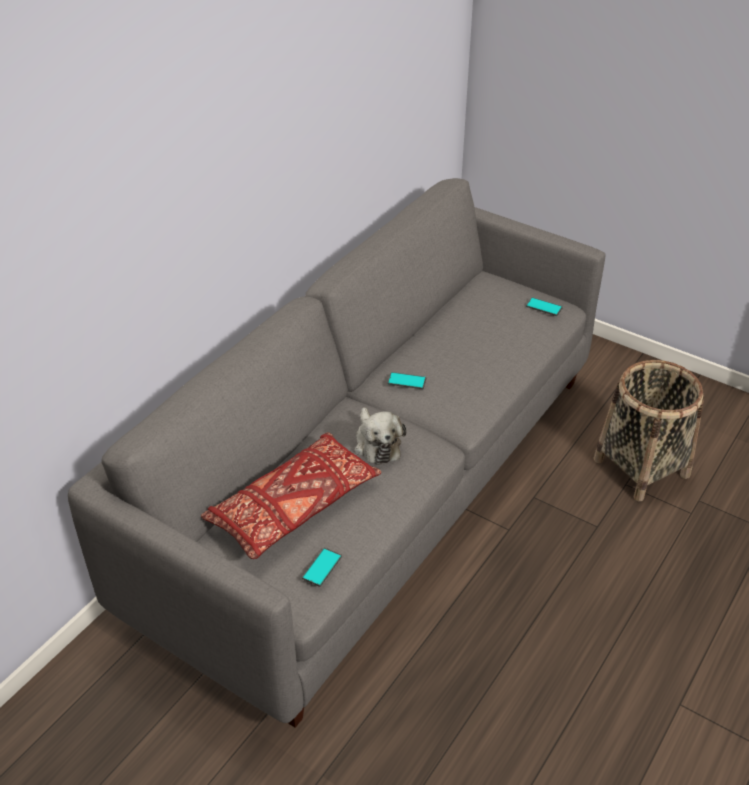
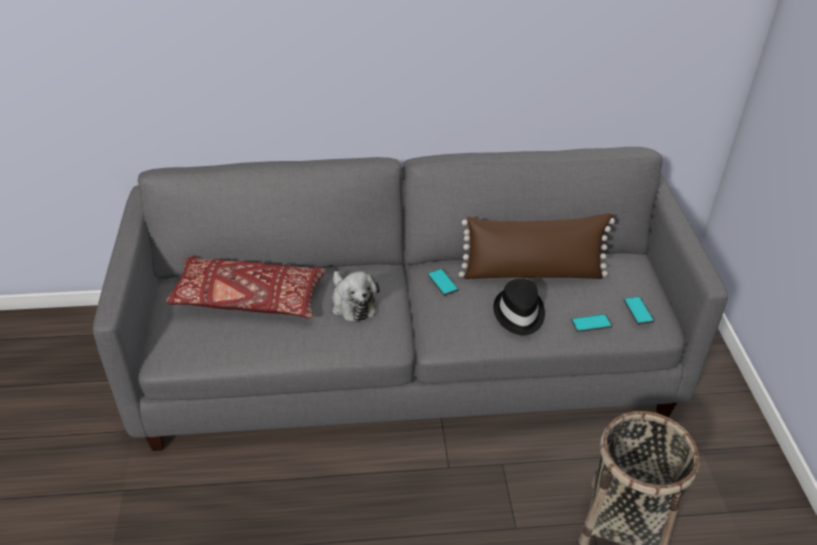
camera: 50 degrees right, 0 degrees up
(322, 567) = (204, 345): phone -> phone (591, 323)
(376, 444) = (352, 303): plush toy -> plush toy turned 60 degrees counterclockwise
(449, 330) = (533, 273): none -> brown pillow
(486, 362) = (518, 313): none -> black hat

